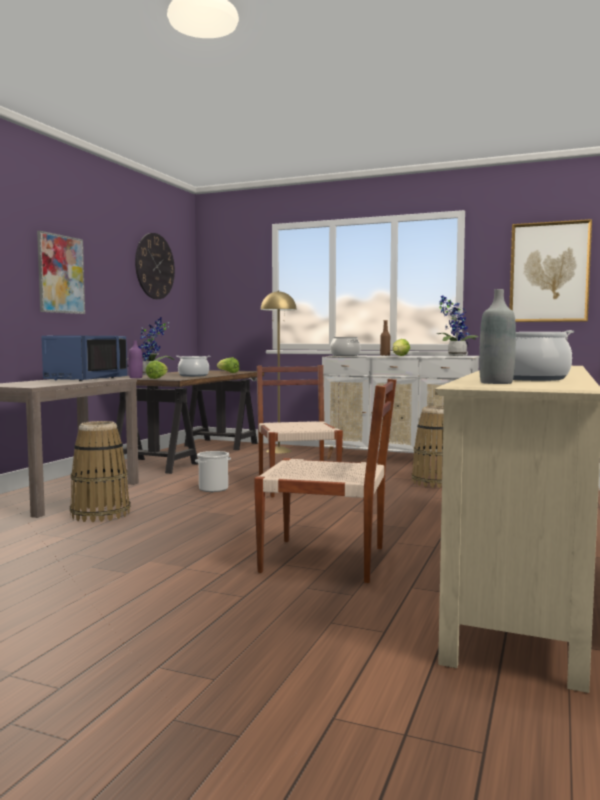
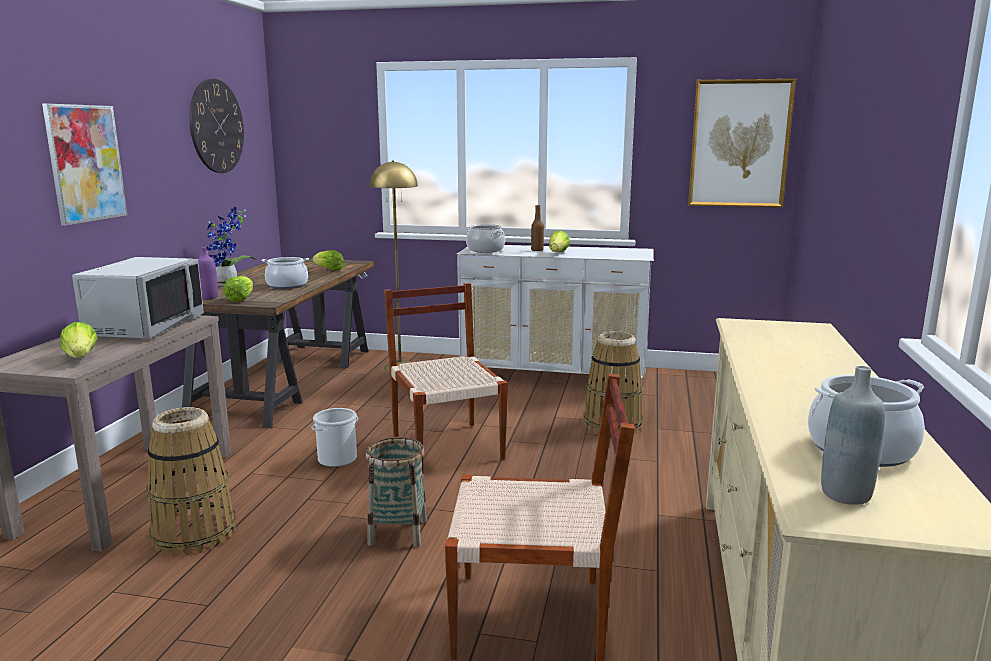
camera: 10 degrees left, 10 degrees up
(39, 384) = (81, 358): none -> lettuce
(85, 379) = (144, 326): blue microwave -> grey microwave
(244, 521) = (398, 532): none -> basket
(454, 356) = (625, 252): potted plant -> none

